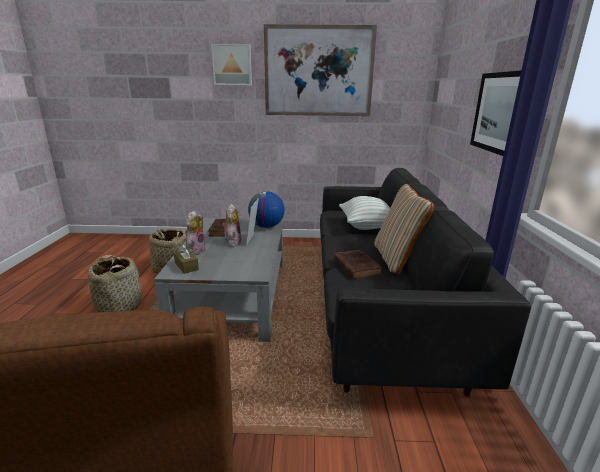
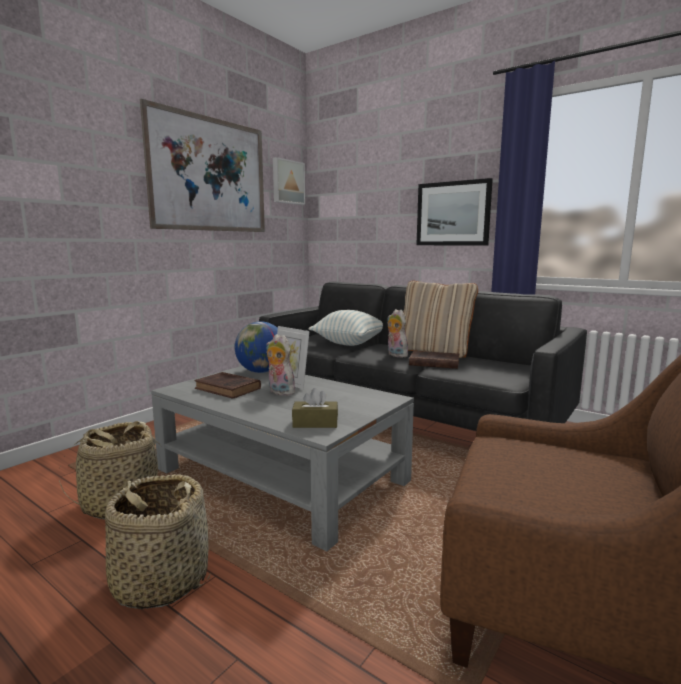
camera: 55 degrees left, 10 degrees down
(195, 251) = (271, 412): plush toy -> plush toy (395, 355)
(232, 65) = (95, 149): picture -> picture (287, 182)

